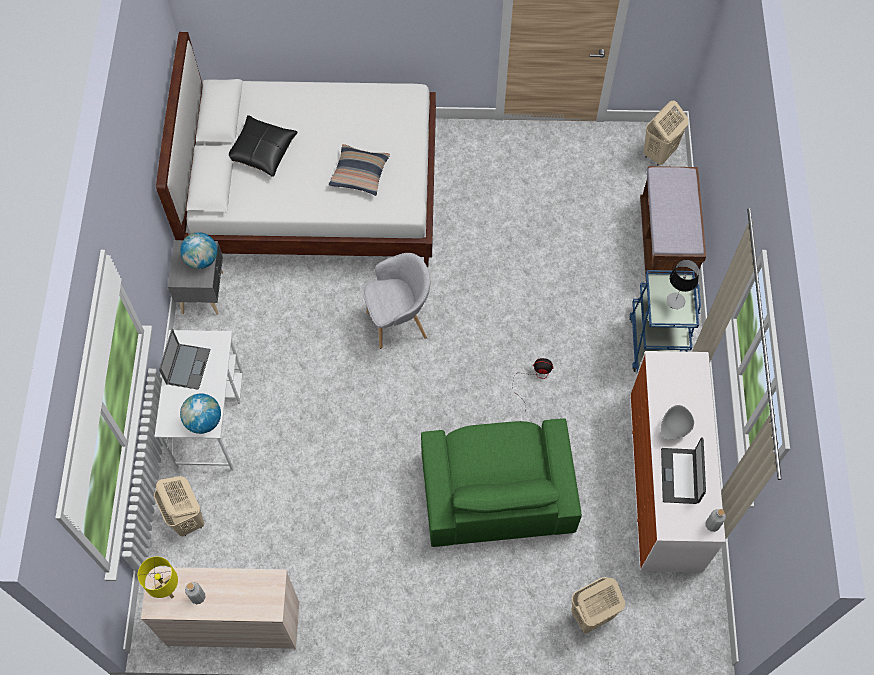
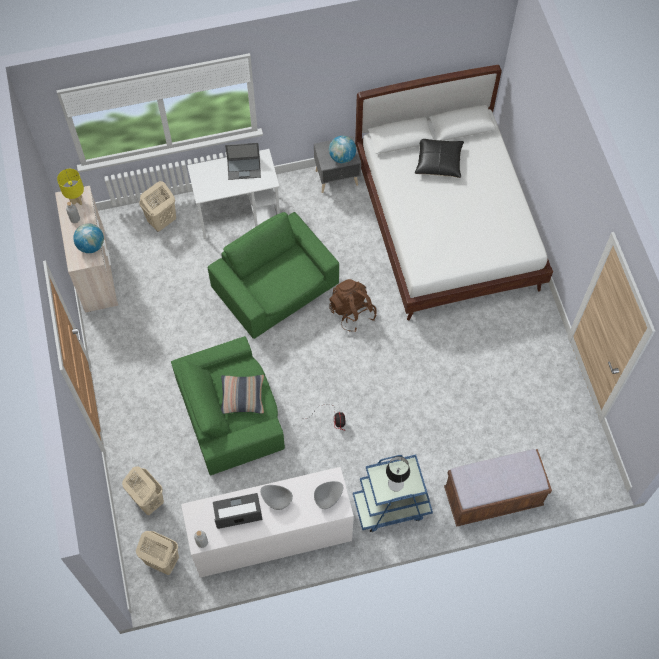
camera: 75 degrees right, 0 degrees up
(204, 421) = (205, 190): globe -> globe (91, 245)
(335, 398) = (276, 286): none -> green armchair
(359, 174) = (441, 231): pillow -> pillow (242, 396)
(399, 322) = (352, 312): grey armchair -> brown backpack
(659, 153) = (583, 475): beige laundry basket -> beige laundry basket (162, 561)
(682, 373) = (328, 498): none -> grey bowl

